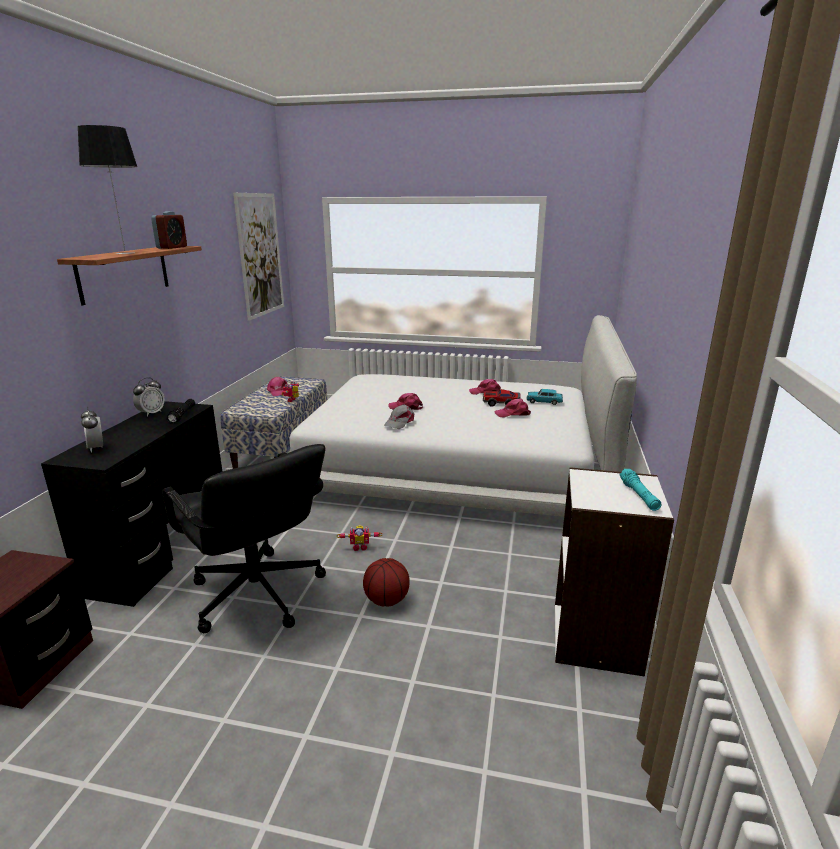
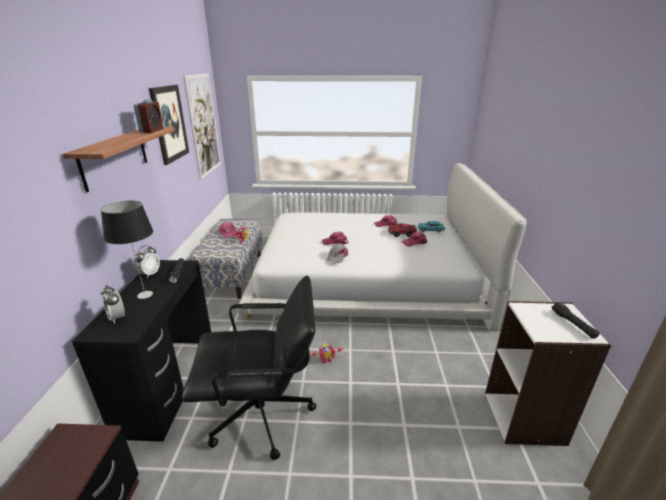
camera: 10 degrees left, 5 degrees up
(124, 253) = (119, 142): table lamp -> table lamp (144, 295)
(206, 246) = (169, 123): none -> picture
(257, 595) = (262, 415): black office chair -> black office chair turned 45 degrees counterclockwise
(386, 600) = (364, 406): basketball -> none
(639, 495) = (573, 324): turquoise flashlight -> black flashlight

